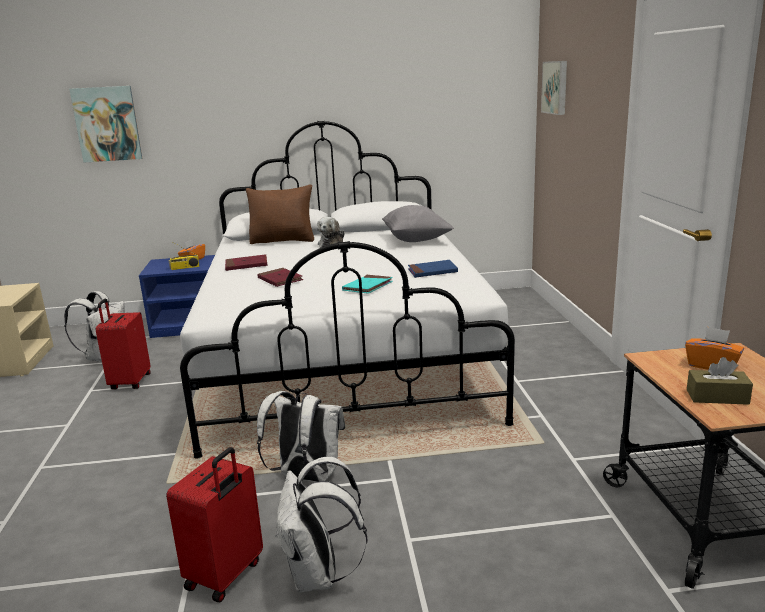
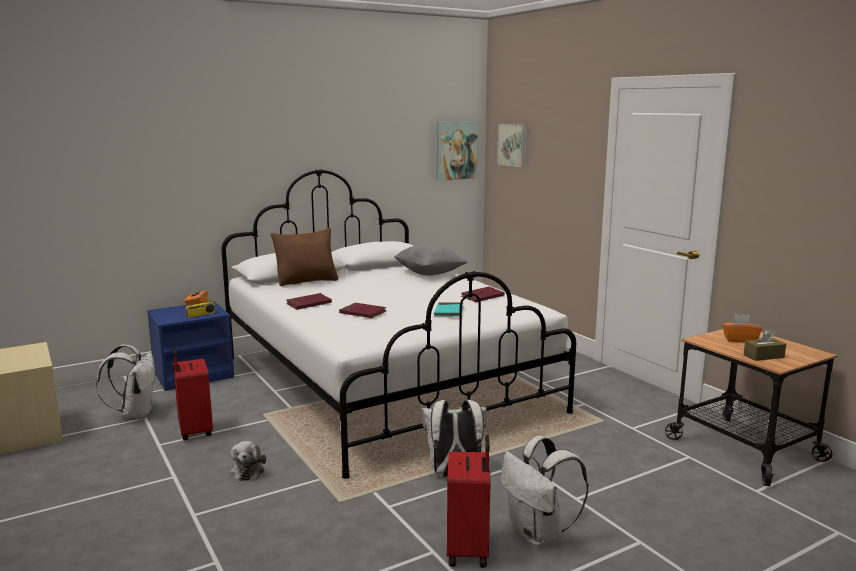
camera: 25 degrees left, 5 degrees down
(107, 124) = (107, 171): picture -> picture (456, 150)
(332, 244) = (360, 281): plush toy -> plush toy (248, 470)
(432, 271) = (482, 296): blue book -> red book

